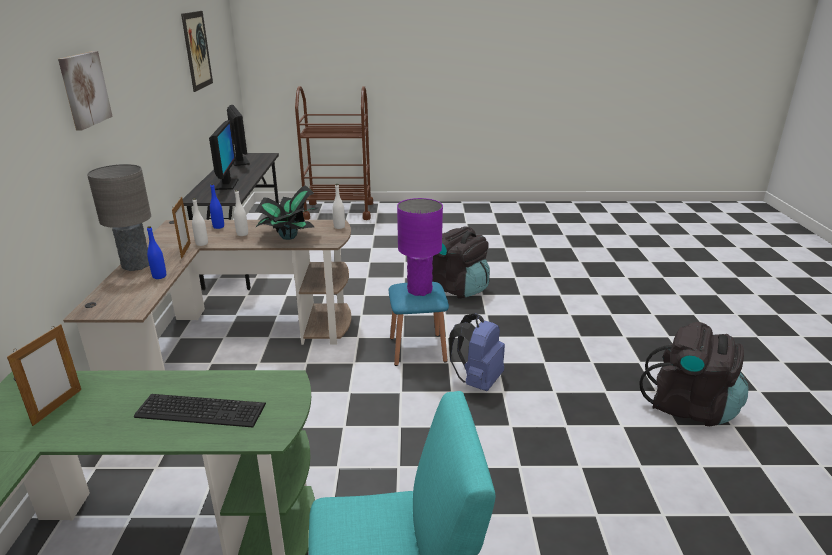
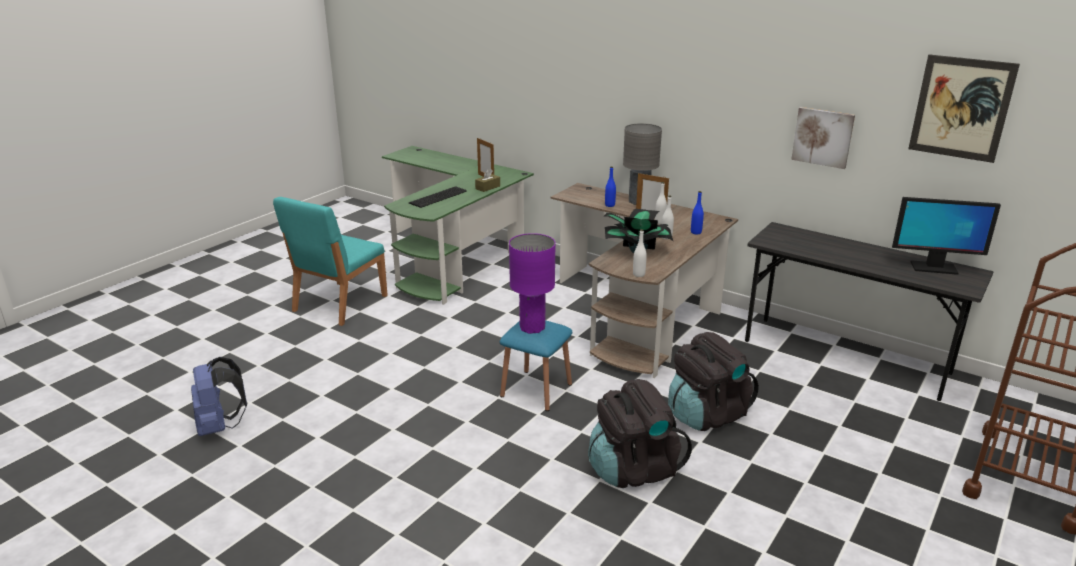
camera: 125 degrees right, 0 degrees up
(84, 89) = (673, 71): picture -> picture (823, 137)
(120, 382) = (487, 187): none -> brown tissue box
(227, 184) = (821, 246): monitor -> none
(477, 381) = (456, 399): blue backpack -> blue backpack (220, 426)
(689, 407) = (273, 490): black backpack -> black backpack (706, 414)

